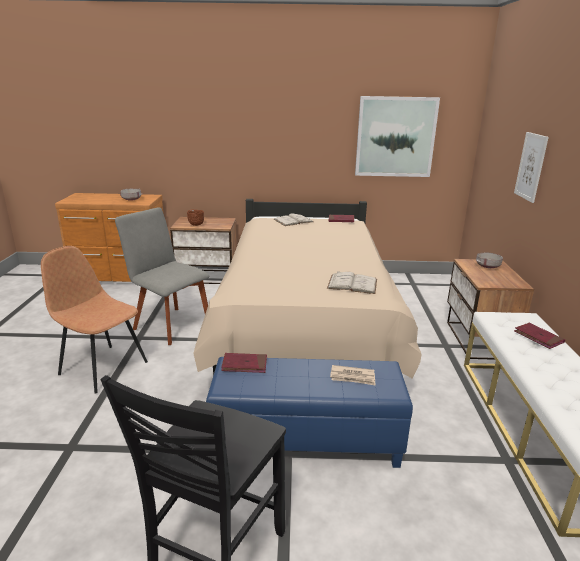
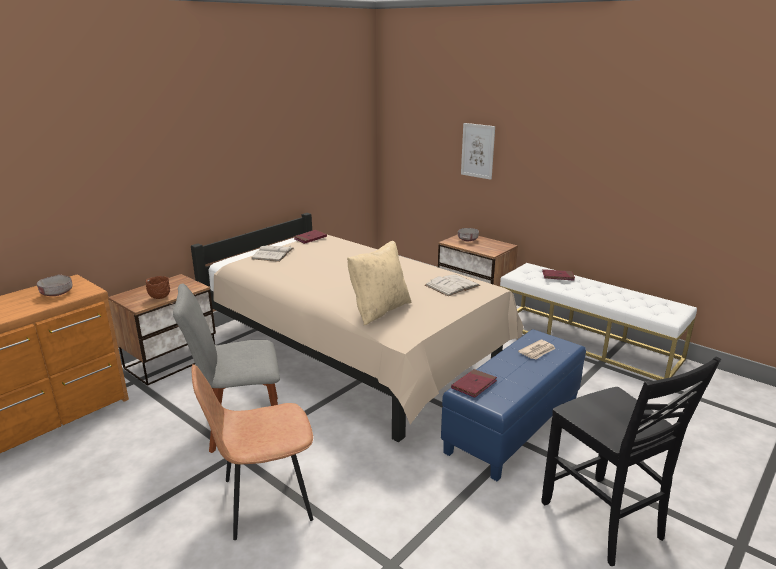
camera: 50 degrees left, 0 degrees up
(258, 275) = (379, 310): none -> beige pillow
(395, 137) = (319, 140): picture -> none

